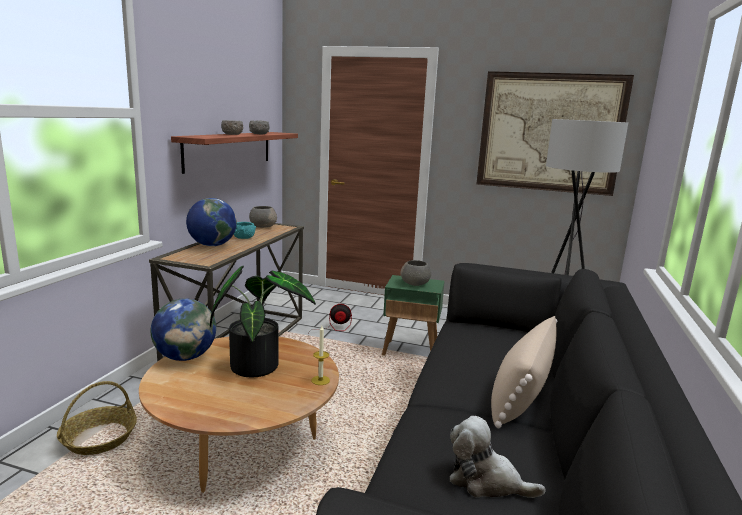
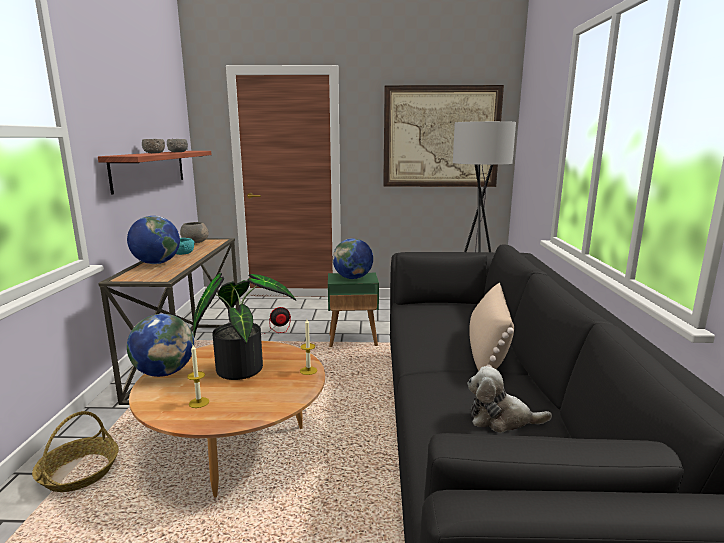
camera: 15 degrees left, 0 degrees up
(199, 394) = (199, 402): none -> candle
(415, 284) = (353, 278): grey bowl -> globe

